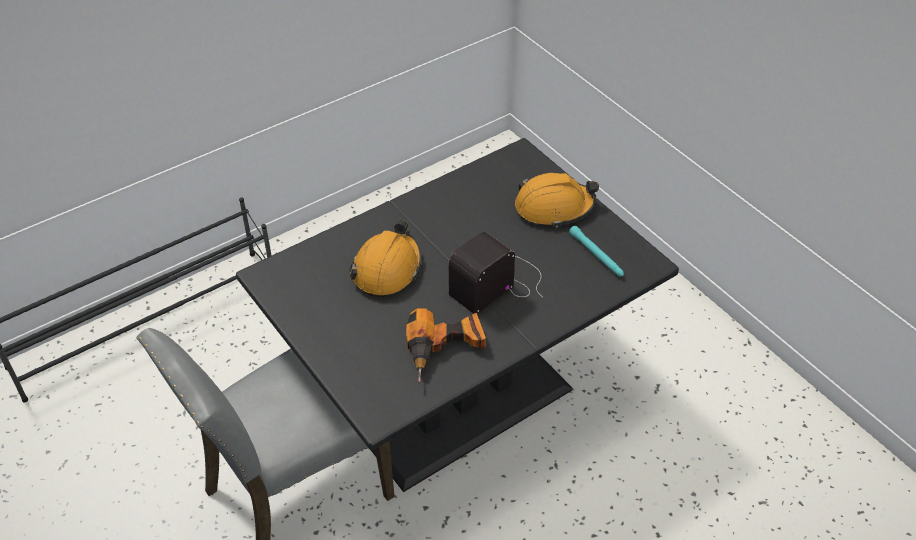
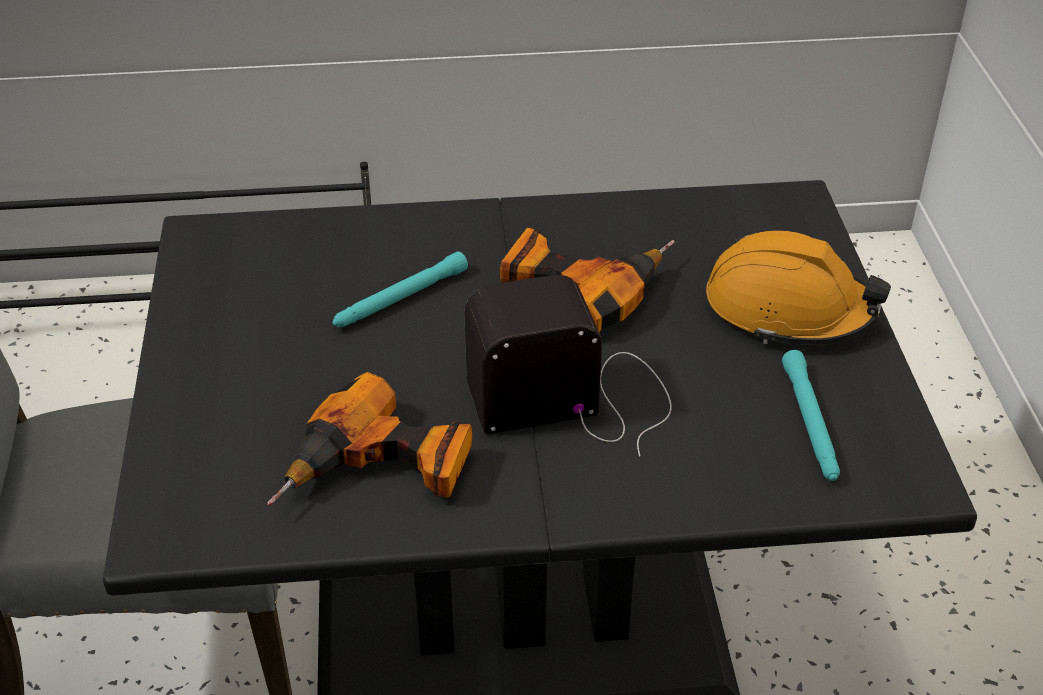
camera: 30 degrees right, 5 degrees down
(387, 269) = (400, 299): orange hard hat -> turquoise flashlight
(461, 230) = (581, 285): none -> power drill

